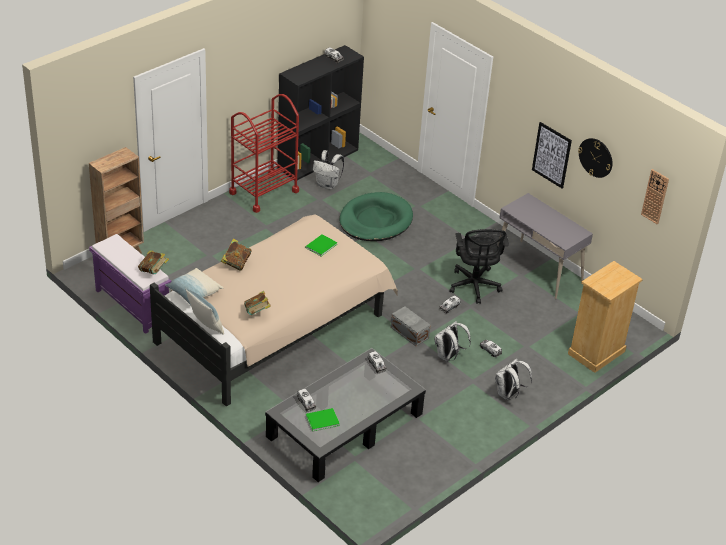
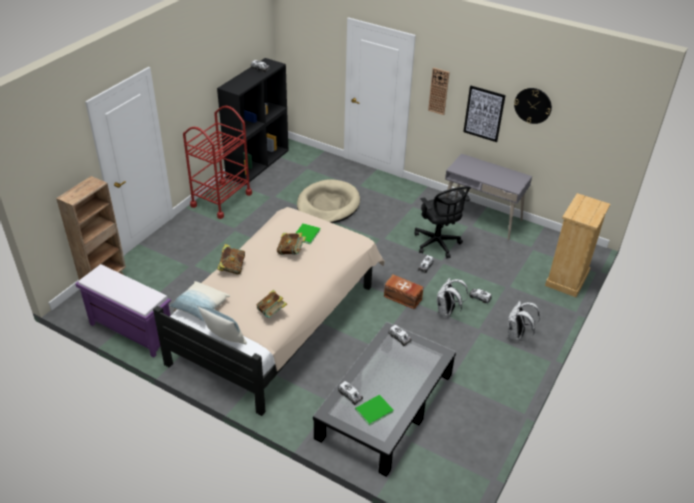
camera: 15 degrees left, 0 degrees up
(153, 271) = (150, 293): book -> book (291, 252)
(328, 185) = (275, 183): white backpack -> none
(375, 220) = (328, 205): green dog bed -> beige dog bed
(409, 333) = (403, 298): grey storage box -> brown storage box
(655, 196) = (600, 128): wall clock -> wall clock (438, 91)

